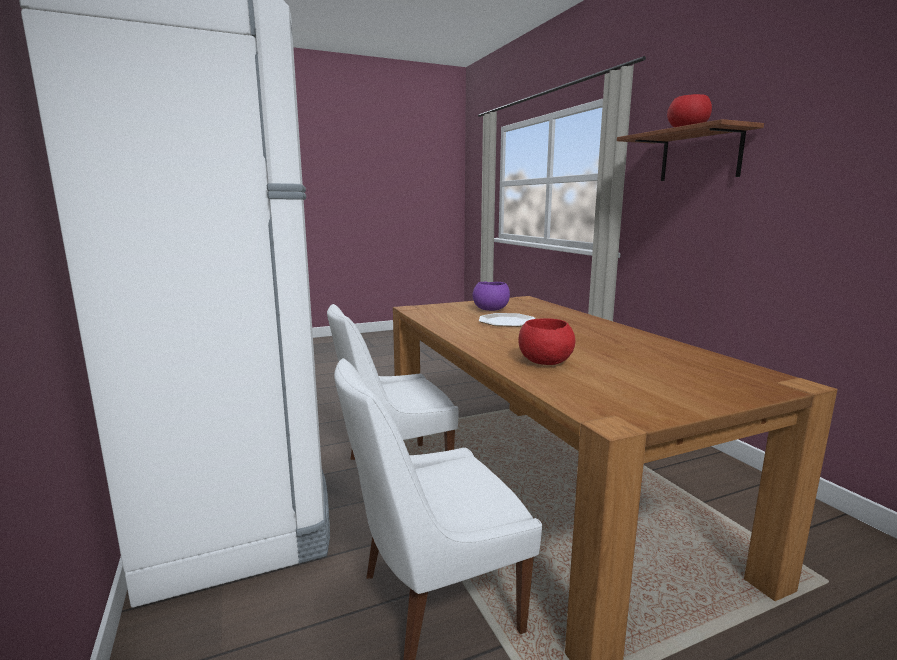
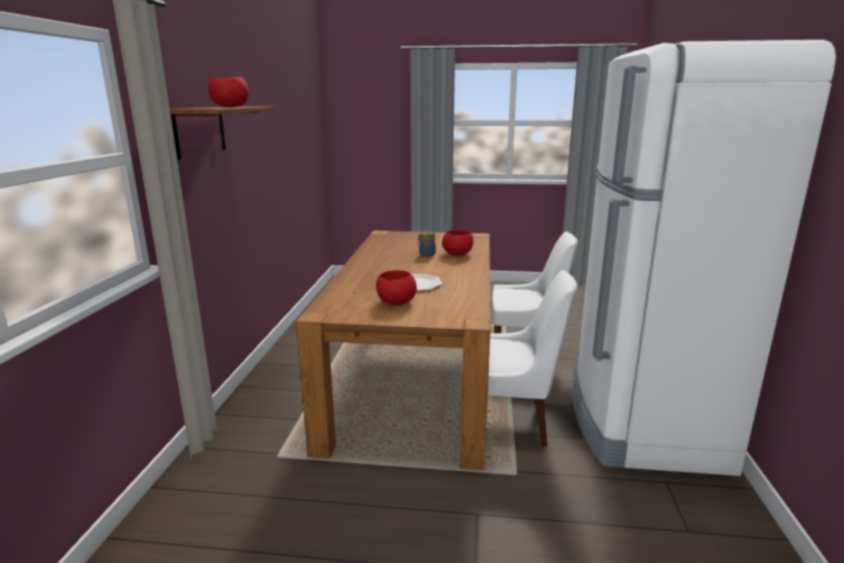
camera: 150 degrees left, 5 degrees up
(491, 309) = (395, 302): purple bowl -> red bowl
(584, 353) = (426, 254): none -> jar

